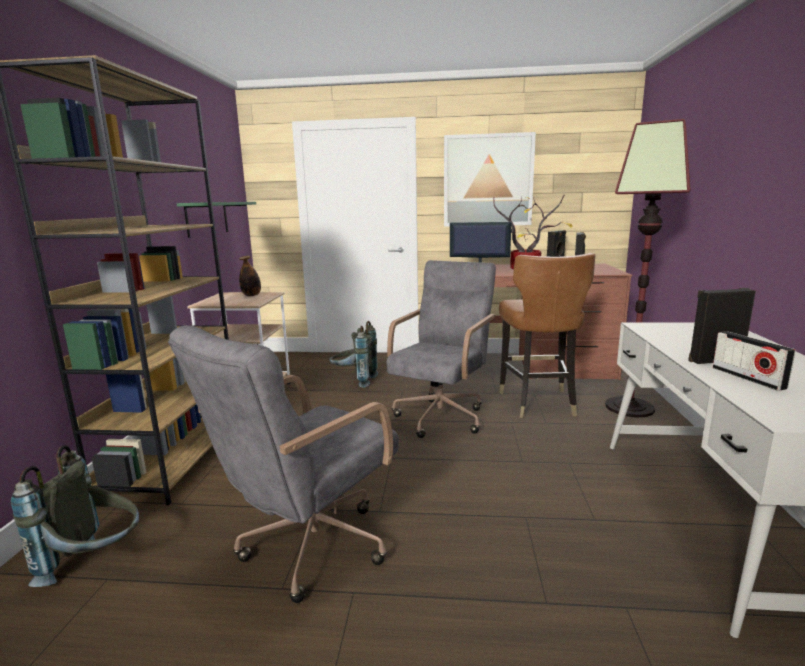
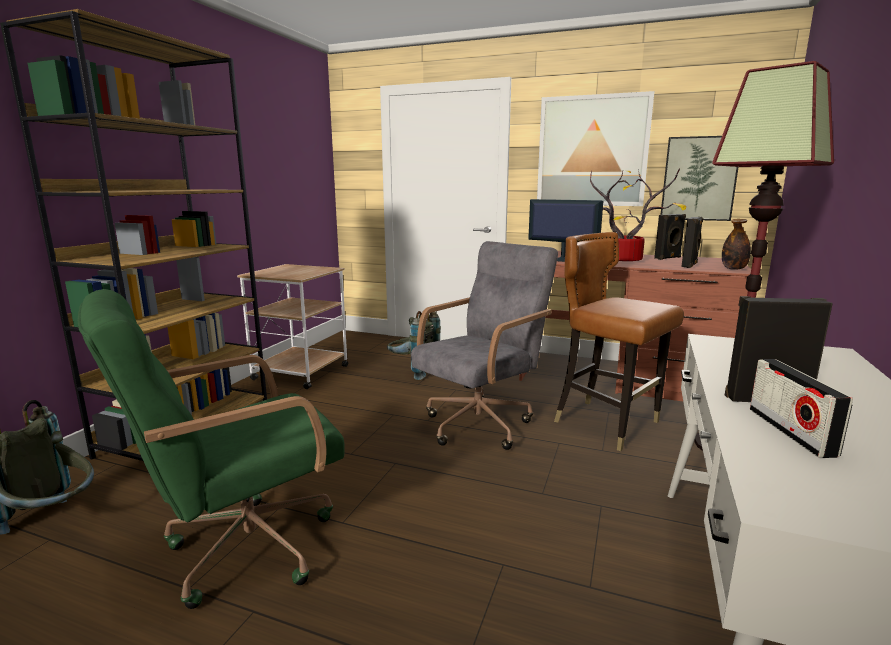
camera: 15 degrees right, 0 degrees up
(207, 218) = (275, 187): green shelf -> none
(251, 295) = (308, 269): bottle -> bottle (733, 269)
(309, 551) = (242, 552): grey office chair -> green office chair
(538, 403) = (607, 424): brown chair -> brown chair turned 120 degrees clockwise
(572, 202) = (699, 179): none -> picture

